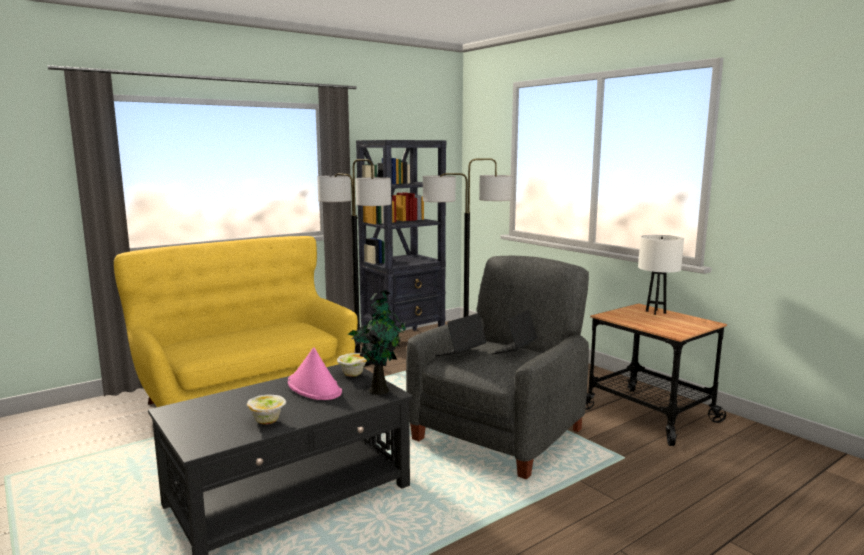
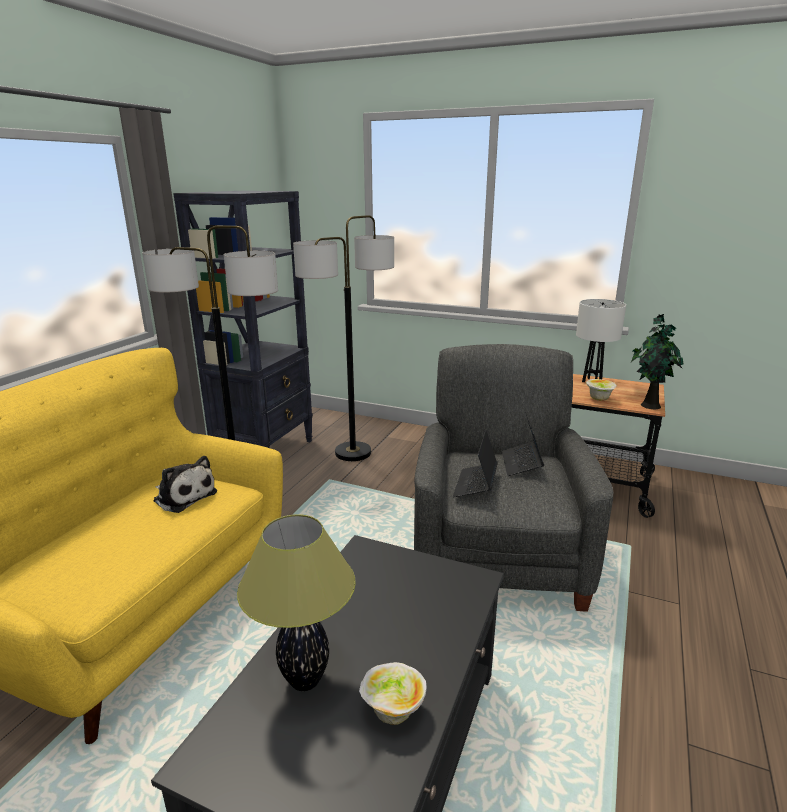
camera: 30 degrees left, 10 degrees up
(244, 401) = (305, 680): none -> table lamp
(290, 330) = (184, 496): none -> plush toy
(314, 387) = (370, 606): pink hat -> none
(352, 375) = (388, 561): bowl -> bowl (598, 399)
(379, 389) = (455, 577): potted plant -> potted plant (649, 405)

